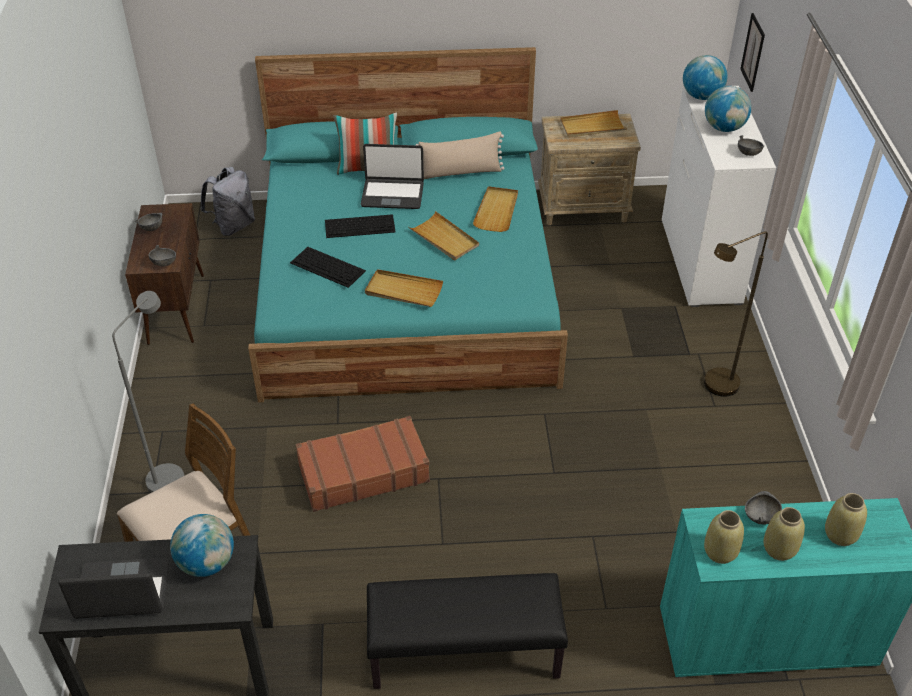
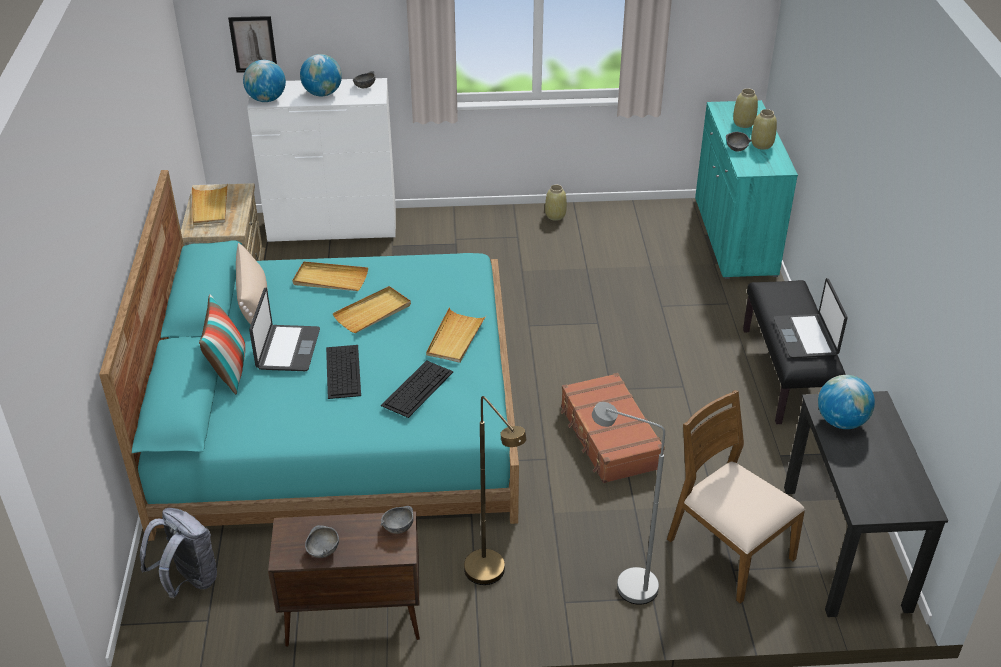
camera: 90 degrees left, 5 degrees down
(122, 591) = (887, 470): laptop -> laptop (806, 337)
(714, 388) = (497, 235): brown floor lamp -> brown floor lamp (491, 576)
(720, 551) = (771, 165): beige vase -> beige vase (555, 216)

